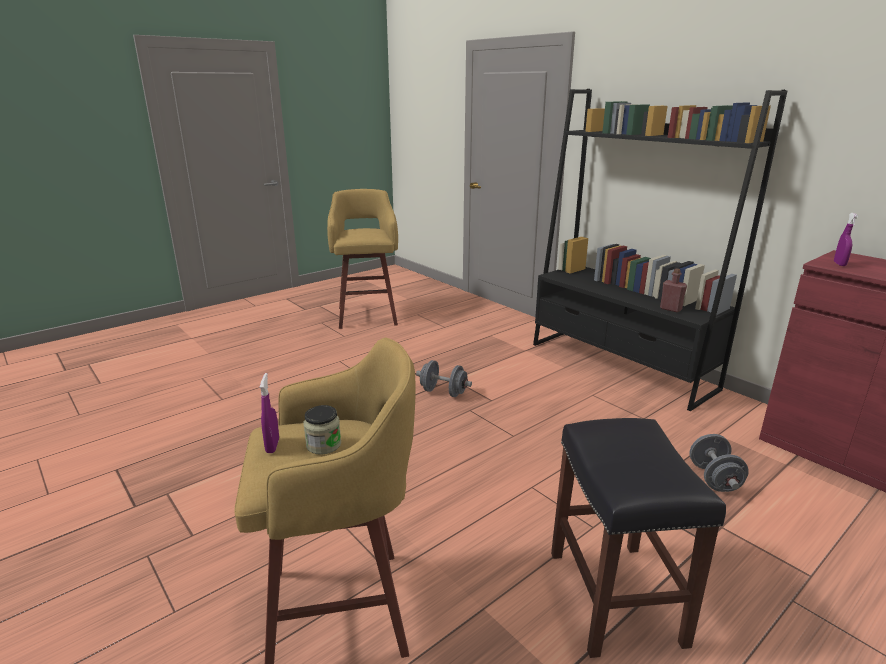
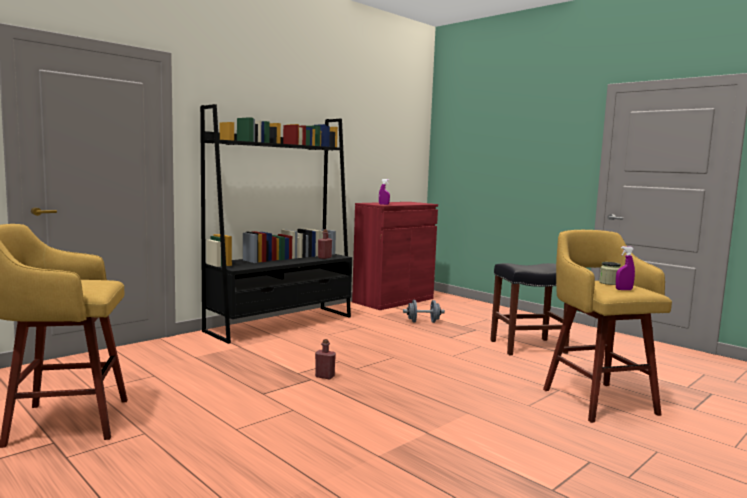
camera: 95 degrees left, 15 degrees down
(443, 392) = (324, 376): grey dumbbell -> red bottle

